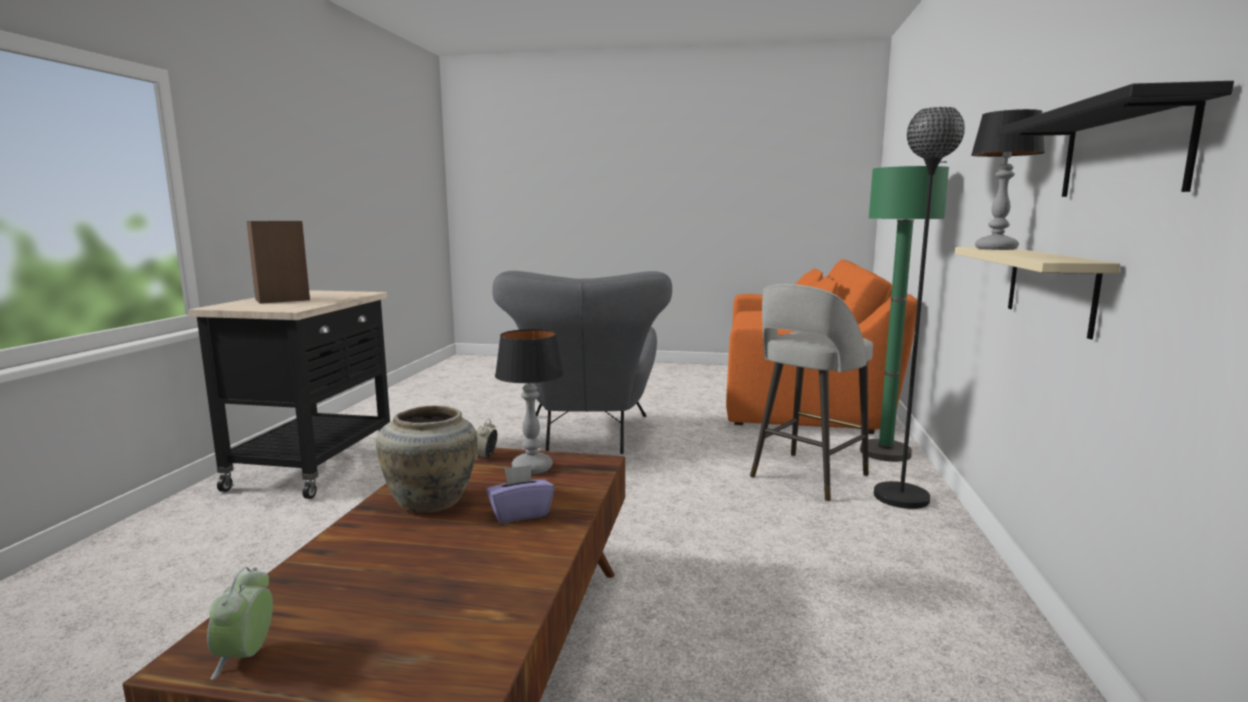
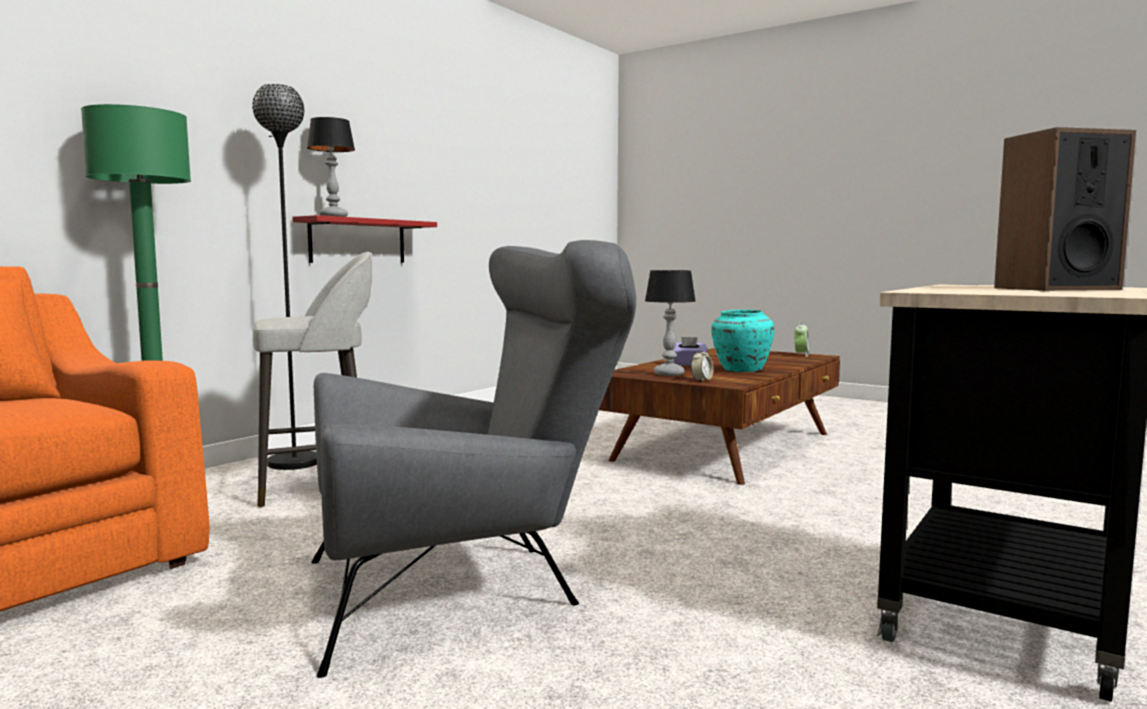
camera: 155 degrees left, 5 degrees down
(432, 502) = (740, 370): beige vase -> turquoise vase
(588, 438) = (469, 586): grey armchair -> grey armchair turned 45 degrees clockwise
(1050, 288) = (358, 241): beige shelf -> red shelf
(1123, 152) = (402, 169): black shelf -> none

